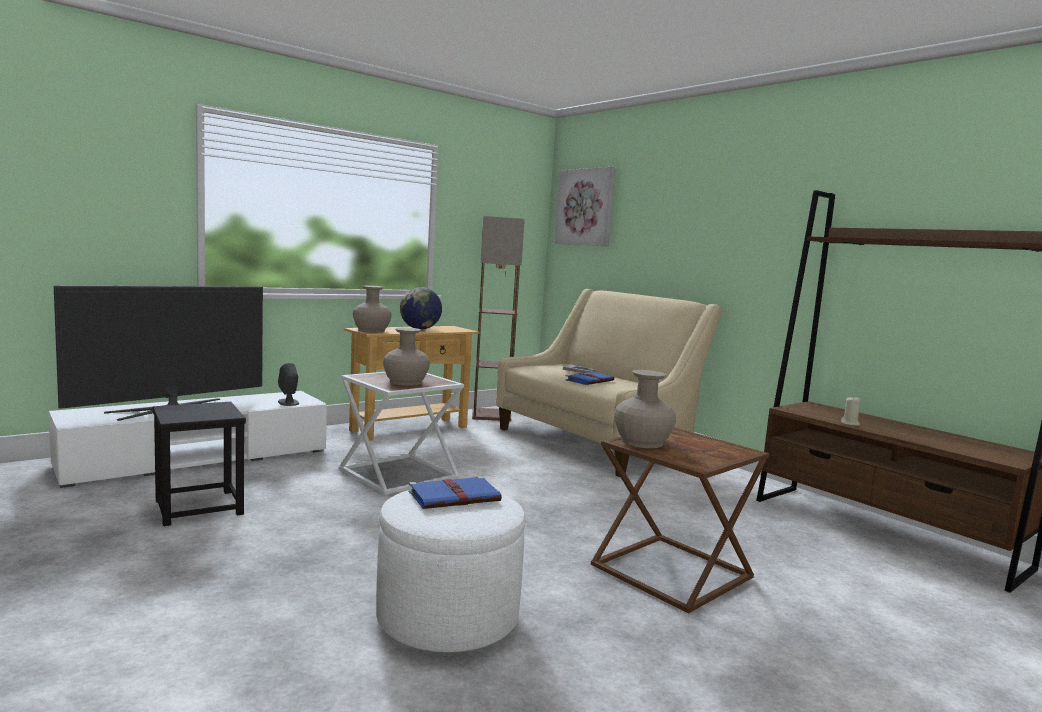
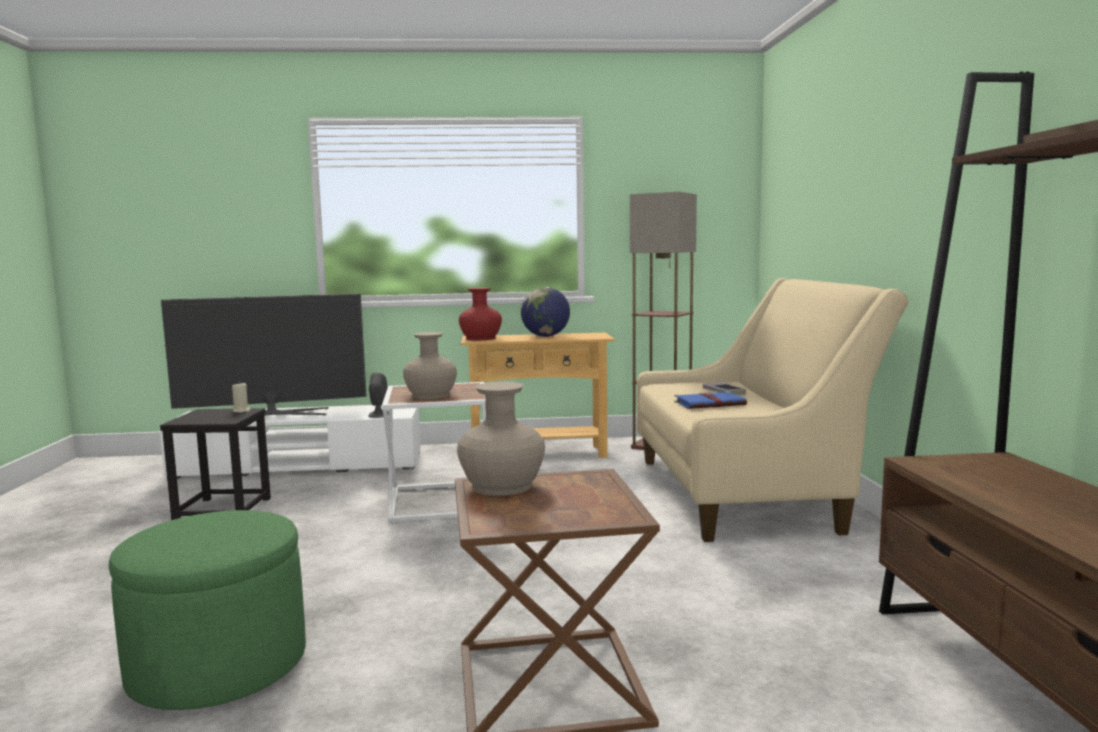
camera: 35 degrees right, 0 degrees up
(371, 330) = (481, 338): beige vase -> red vase
(447, 616) = (218, 666): white ottoman -> green ottoman
(456, 496) = (228, 525): blue book -> none
(585, 207) = (787, 165): picture -> none
(850, 423) = (989, 496): beige candle -> beige candle (241, 411)

